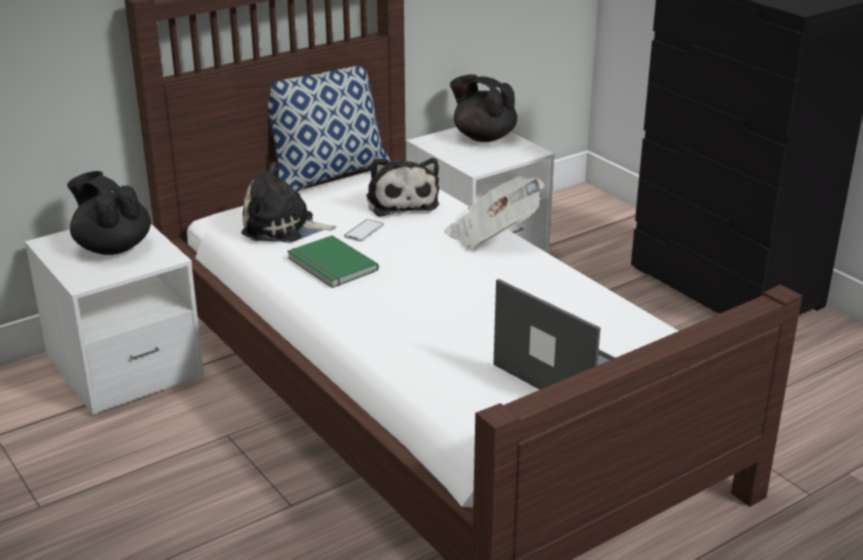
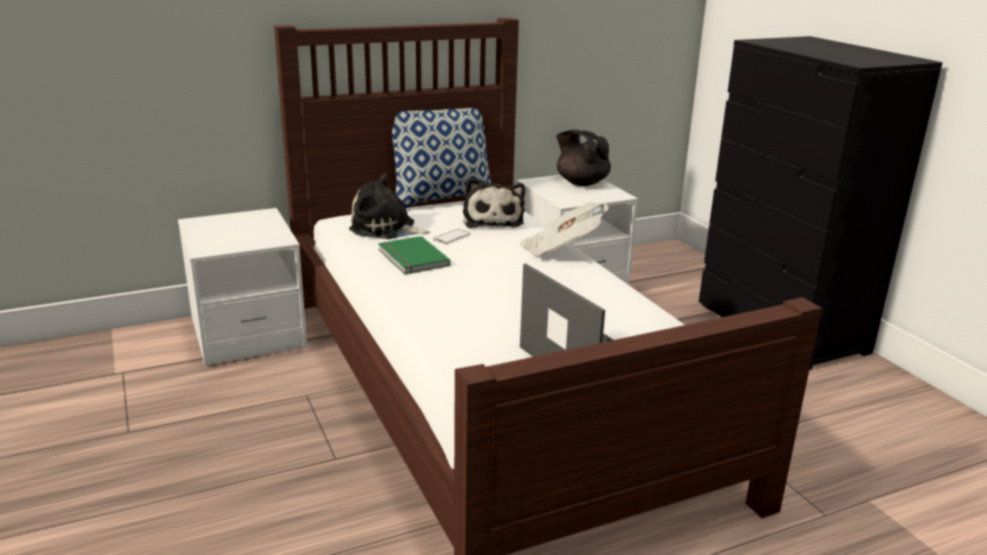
camera: 10 degrees right, 5 degrees down
(113, 247) = (242, 229): black teapot -> none

